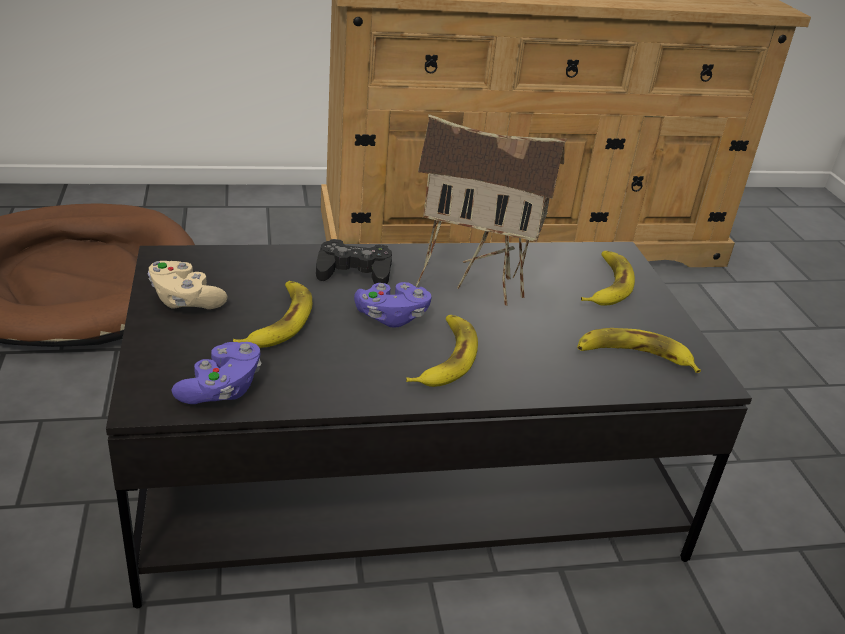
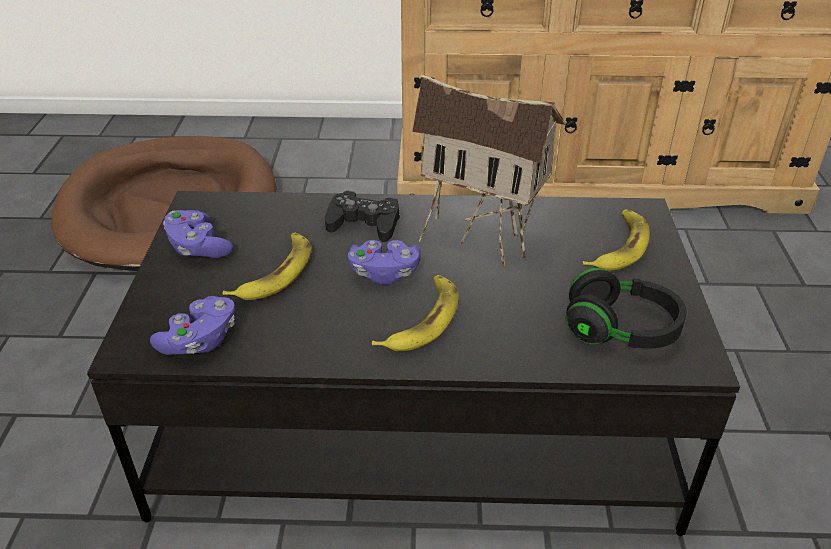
camera: 15 degrees right, 5 degrees up
(185, 300) = (198, 248): beige game controller -> purple game controller
(633, 356) = (620, 330): banana -> black headphones

